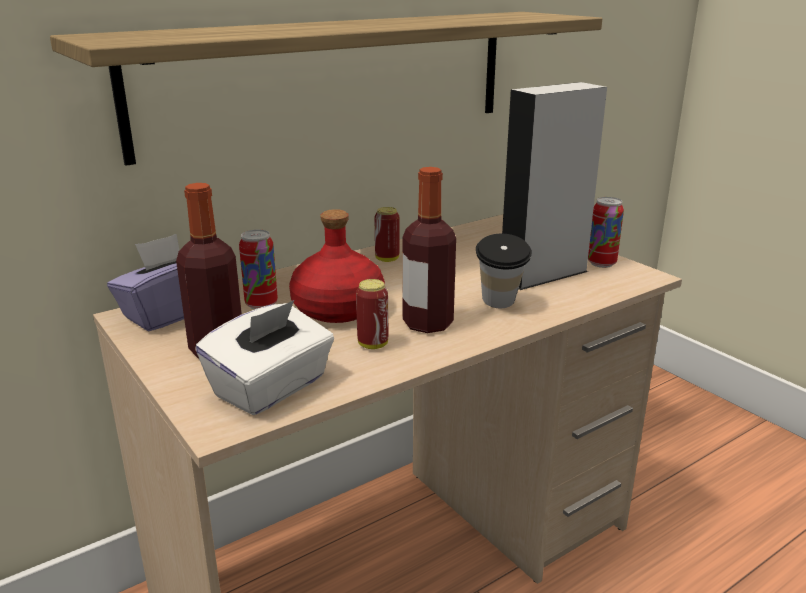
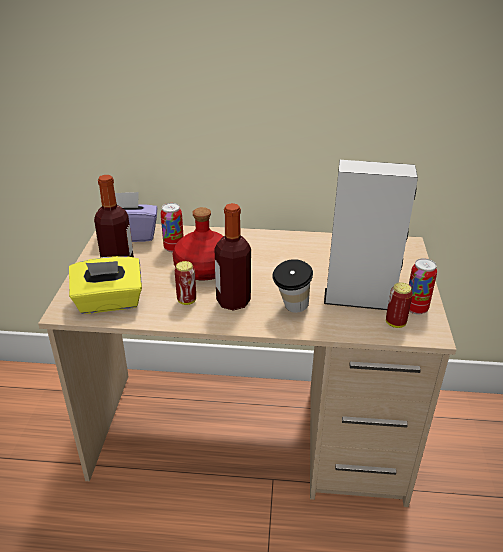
camera: 40 degrees right, 10 degrees up
(271, 388) = (109, 302): white tissue box -> yellow tissue box
(332, 79) = (271, 112): shelf -> none
(387, 259) = (282, 244): can -> can (395, 323)

